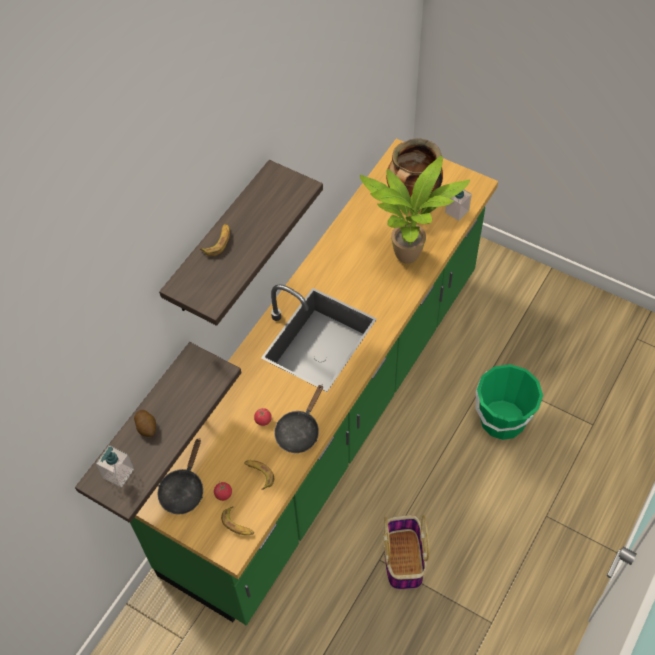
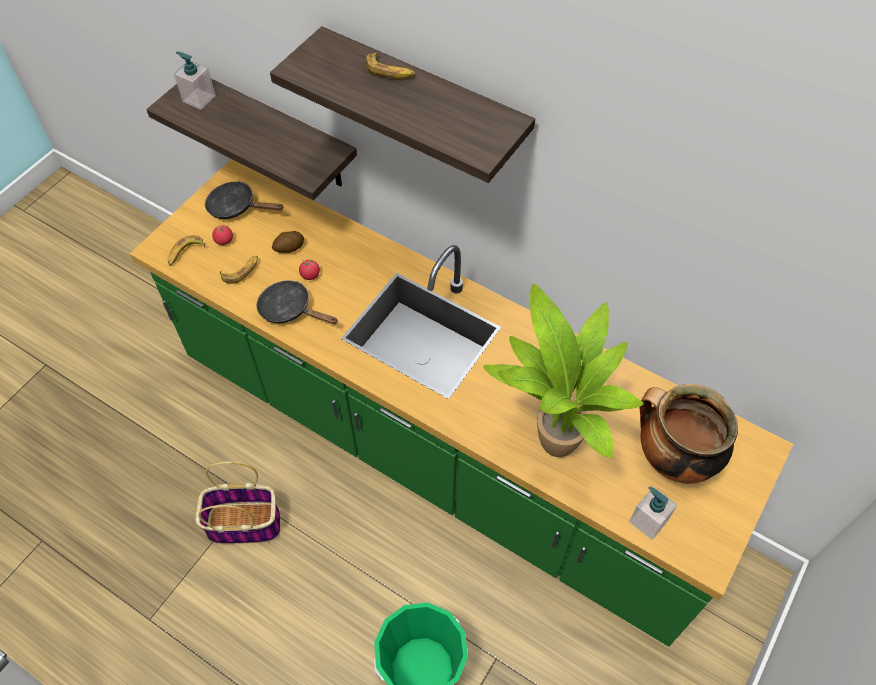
camera: 90 degrees right, 0 degrees up
(147, 427) = (248, 117): potato -> potato (289, 248)

